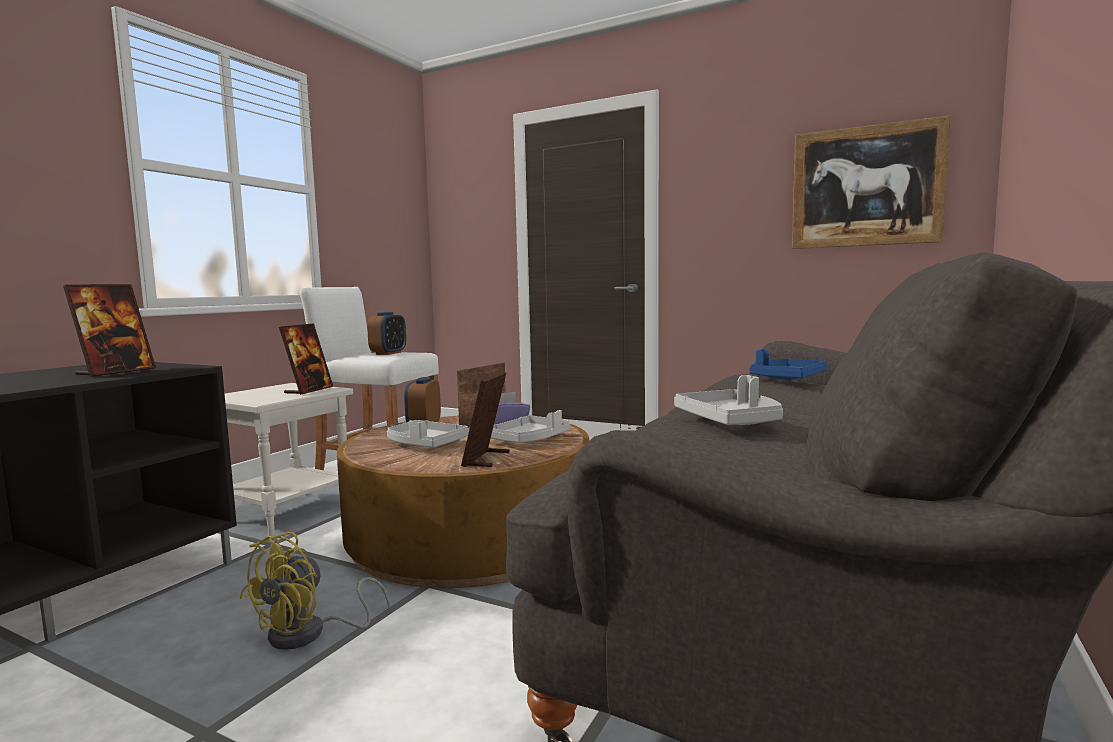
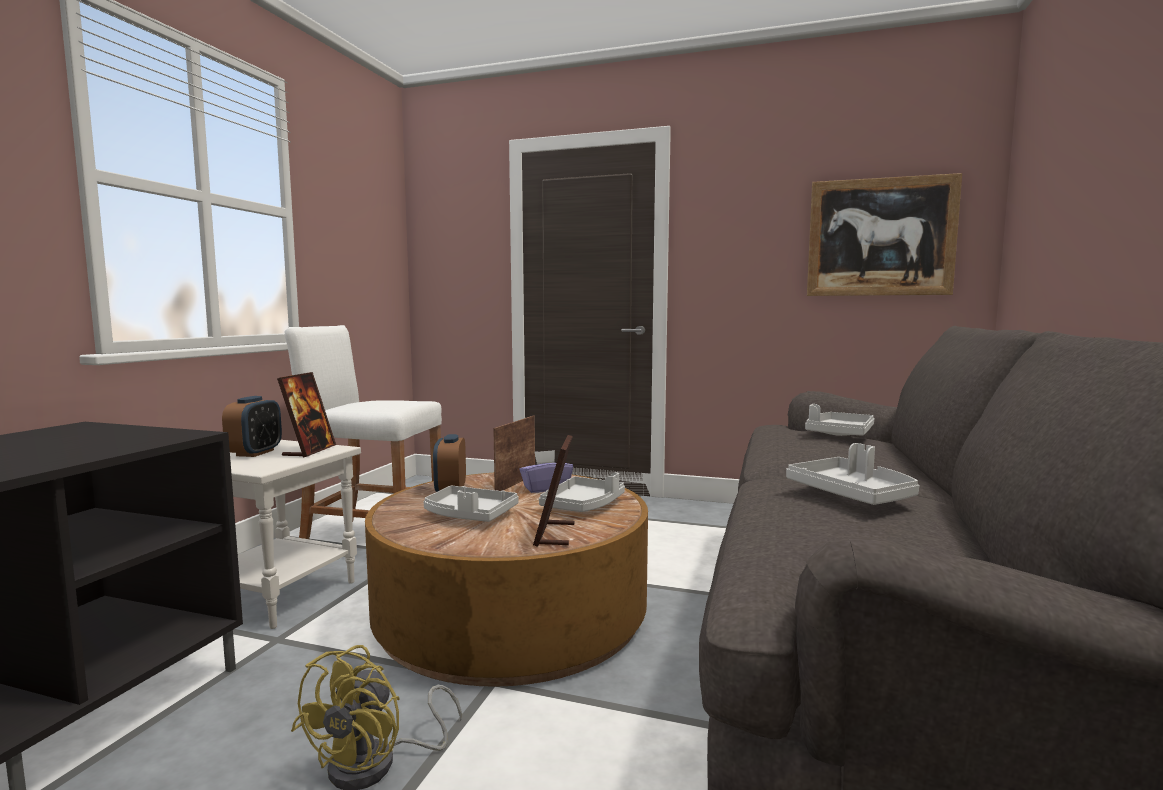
camera: 10 degrees left, 0 degrees up
(116, 372) = (91, 444): picture frame -> none
(388, 353) = (389, 403): alarm clock -> alarm clock (255, 453)
(788, 378) = (839, 434): blue tray -> grey tray

